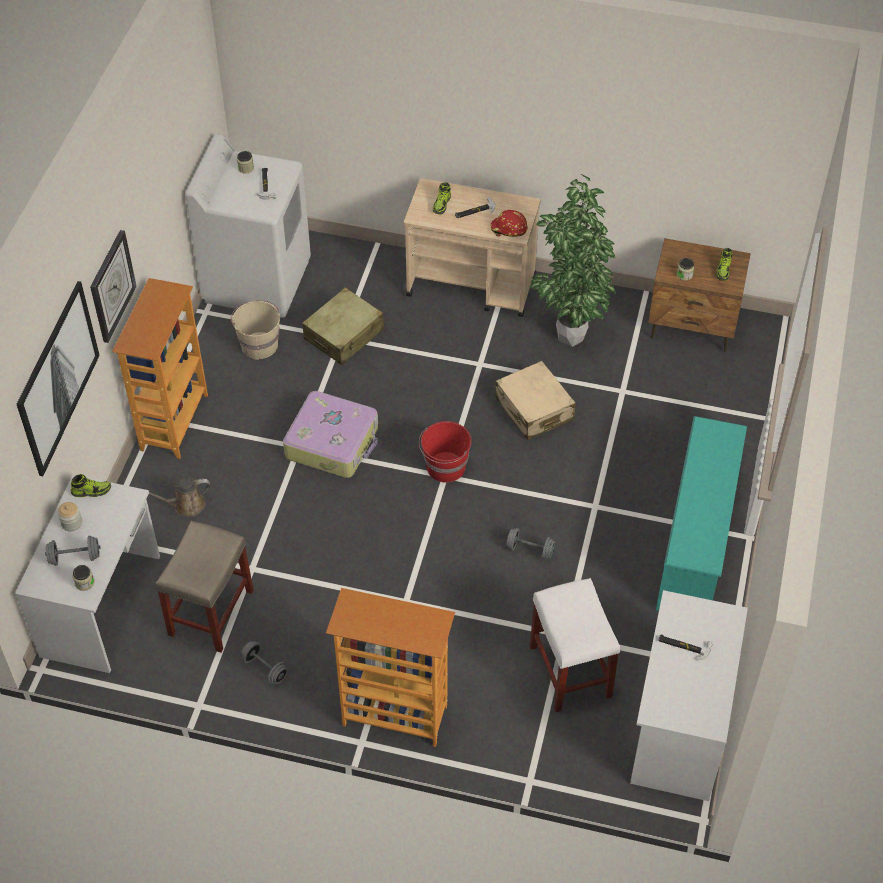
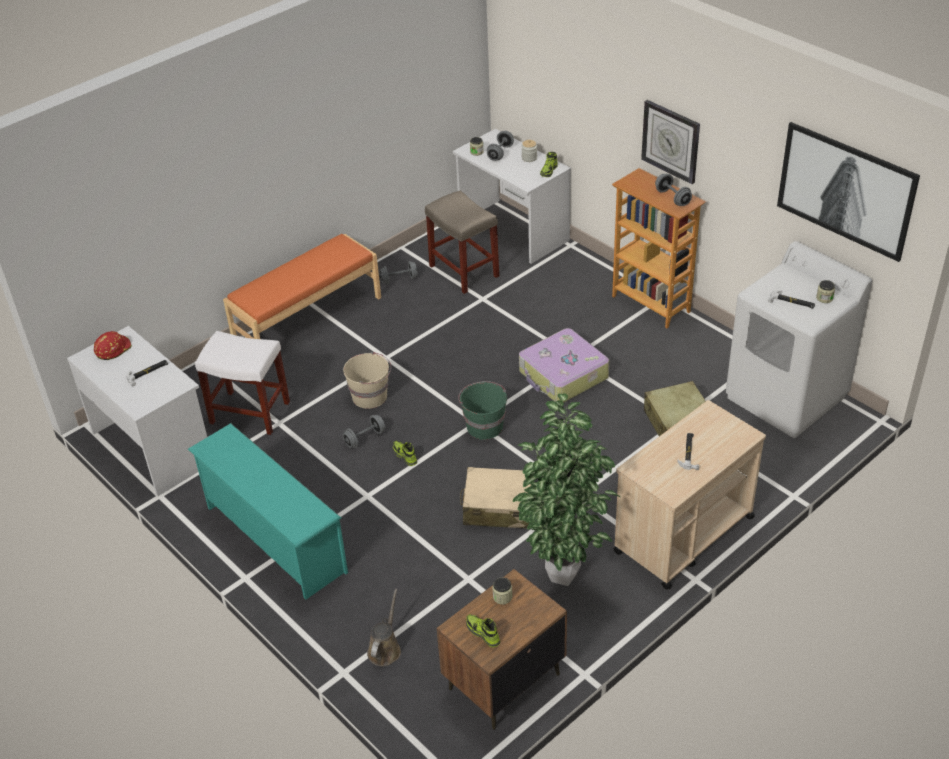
camera: 125 degrees right, 10 degrees down
(56, 377) = (587, 90): picture -> picture (846, 190)
(157, 303) = (672, 198): none -> grey dumbbell
(186, 505) = (565, 287): brown watering can -> brown watering can (385, 649)
(259, 344) = (703, 372): beige bucket -> beige bucket (370, 396)
(394, 716) = (307, 319): bookcase -> orange bench
(442, 204) = (715, 434): shoe -> shoe (405, 456)
(445, 467) = (484, 426): red bucket -> green bucket
(508, 229) = (646, 465): red hard hat -> red hard hat (113, 349)

